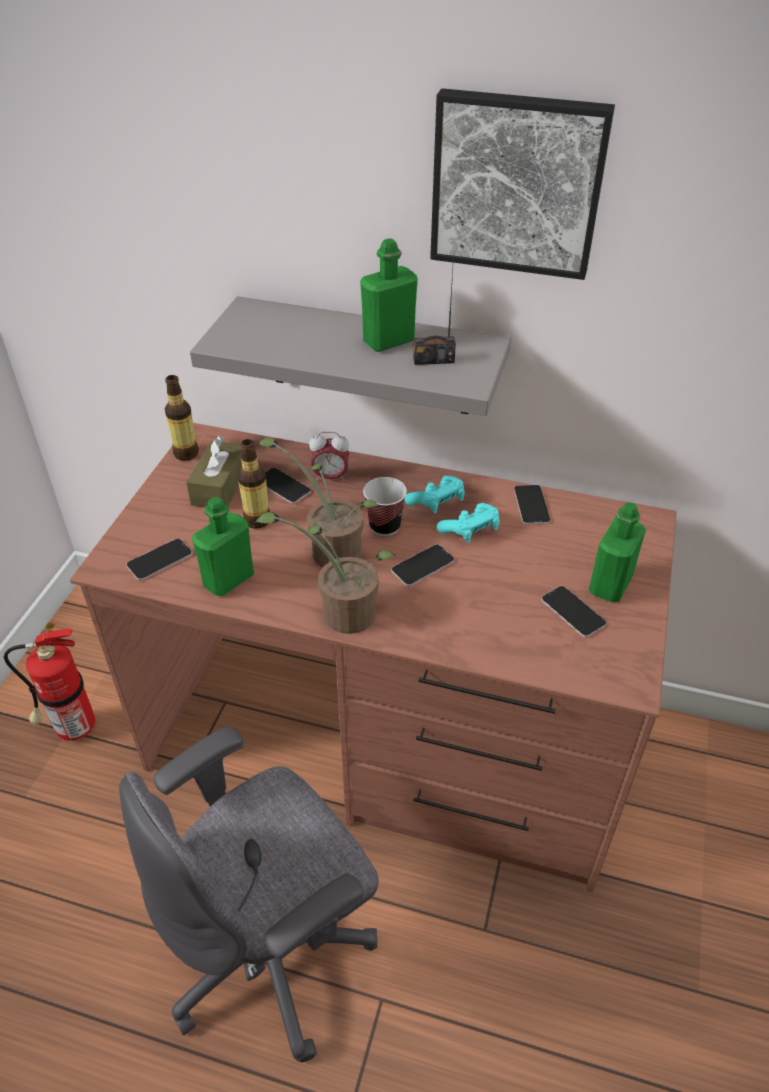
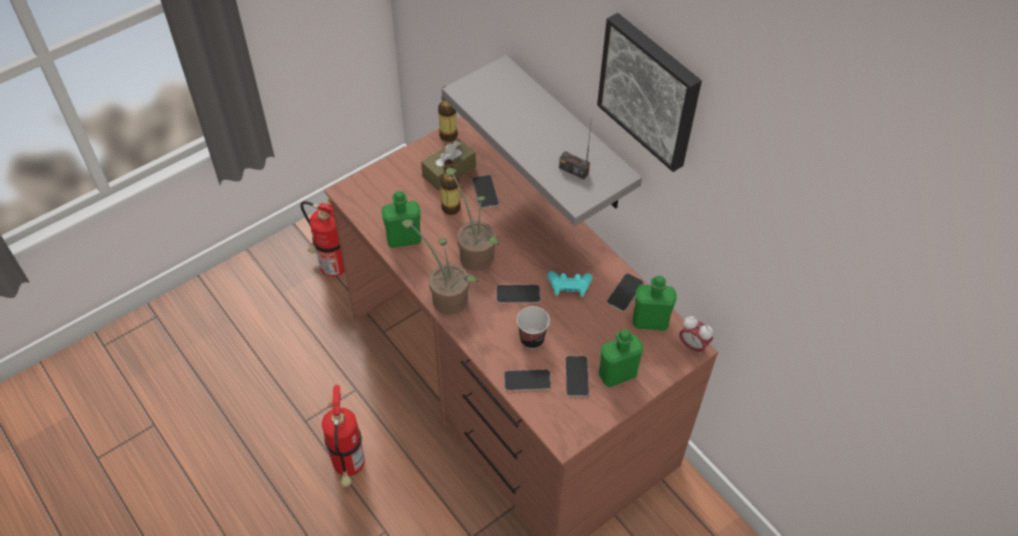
camera: 35 degrees right, 10 degrees up
(160, 560) = (377, 204): phone -> phone (527, 380)
(274, 952) = (349, 468): grey office chair -> fire extinguisher
(330, 477) = (519, 201): alarm clock -> alarm clock (692, 346)
(384, 526) = (520, 255): cup -> cup (532, 339)
(388, 341) = (562, 140): green bottle -> green bottle (650, 321)
(437, 502) = (567, 256): turquoise game controller -> none

